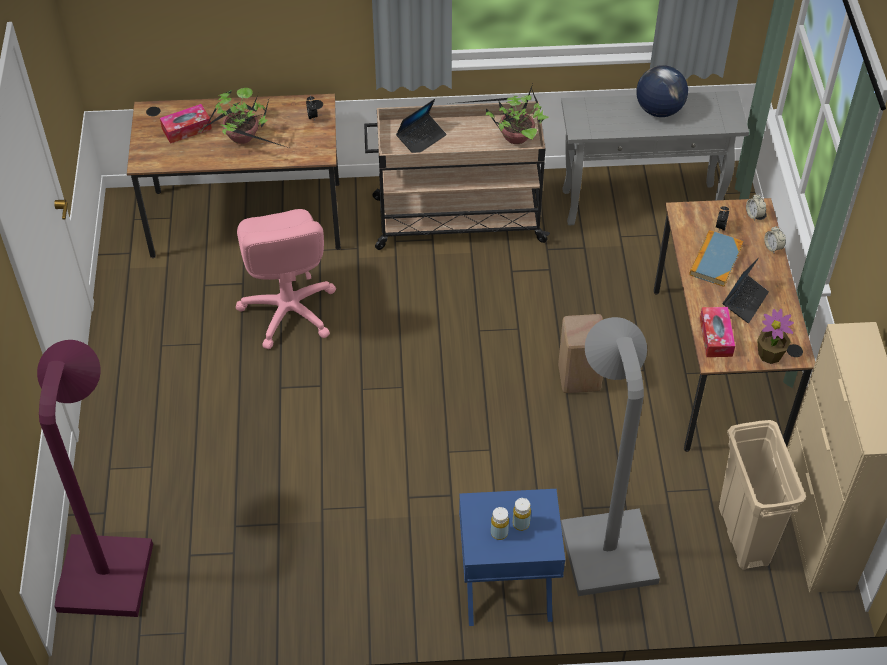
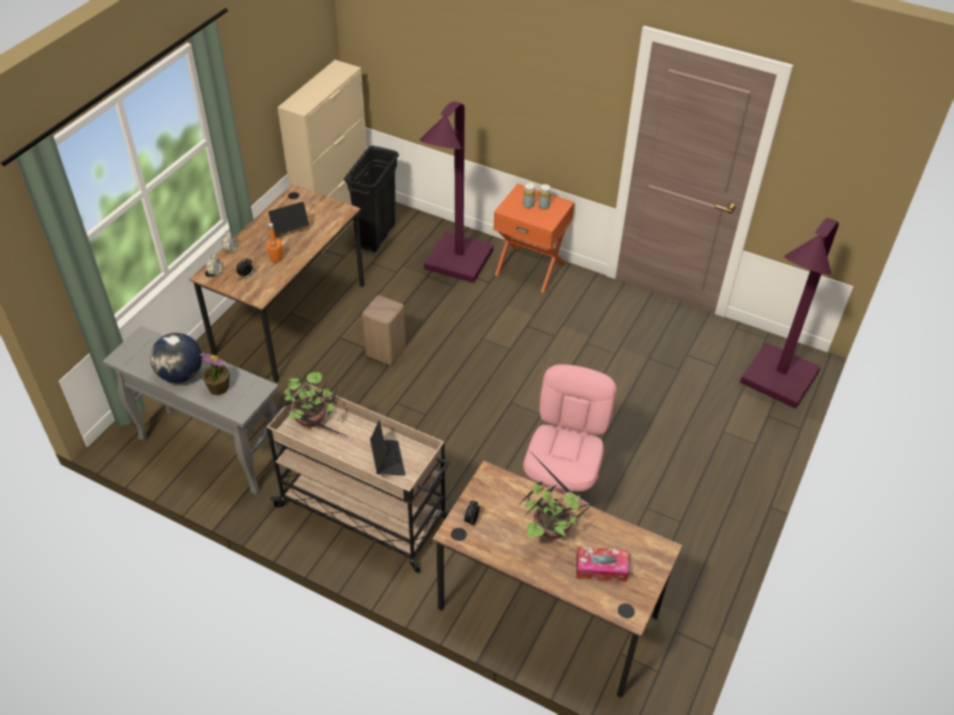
camera: 150 degrees left, 5 degrees down
(421, 138) = (387, 460): laptop -> laptop turned 90 degrees clockwise
(507, 590) = (530, 268): blue nightstand -> orange nightstand
(604, 540) = (454, 266): grey floor lamp -> purple floor lamp
(715, 260) = (276, 258): book -> orange bottle
(716, 337) = (330, 220): tissue box -> none
(744, 536) = (376, 236): beige trash can -> black trash can
(770, 354) = (310, 199): potted plant -> potted plant (218, 388)

